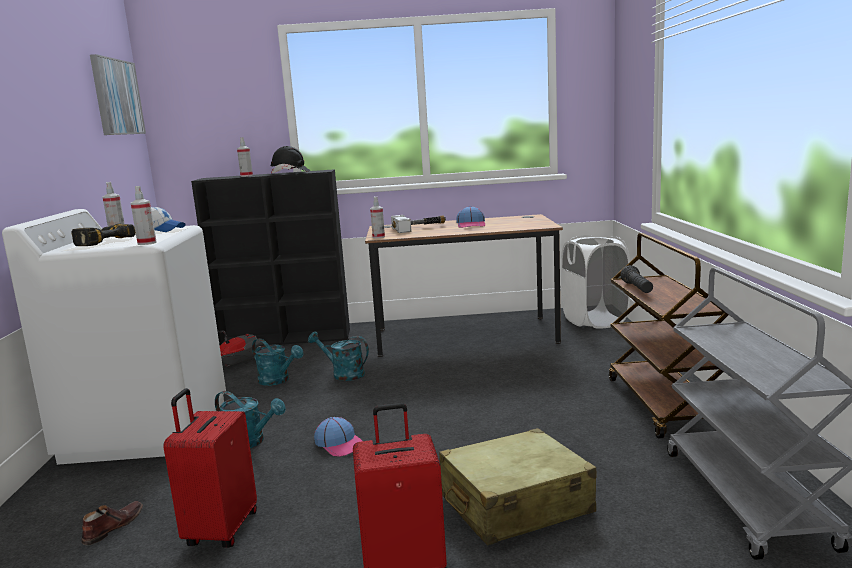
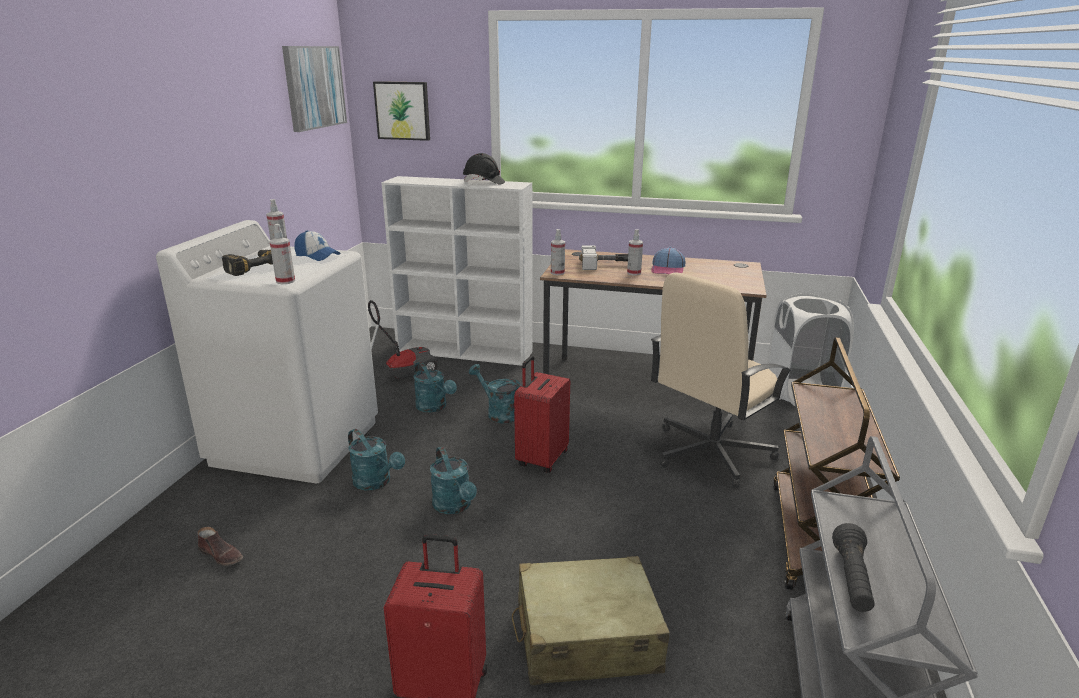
camera: 15 degrees right, 10 degrees up
(113, 527) = (222, 555): brown shoe -> brown shoe turned 75 degrees clockwise
(200, 119) = (403, 110): none -> picture
(220, 530) = (305, 586): red suitcase -> red suitcase (541, 459)
(246, 176) = (437, 182): spray bottle -> spray bottle (634, 273)
(286, 338) = (466, 351): black bookcase -> white bookcase
(340, 444) = (455, 506): cap -> turquoise watering can
(546, 368) = (710, 453): none -> beige office chair
(637, 289) = (811, 408): black flashlight -> black flashlight (852, 579)

